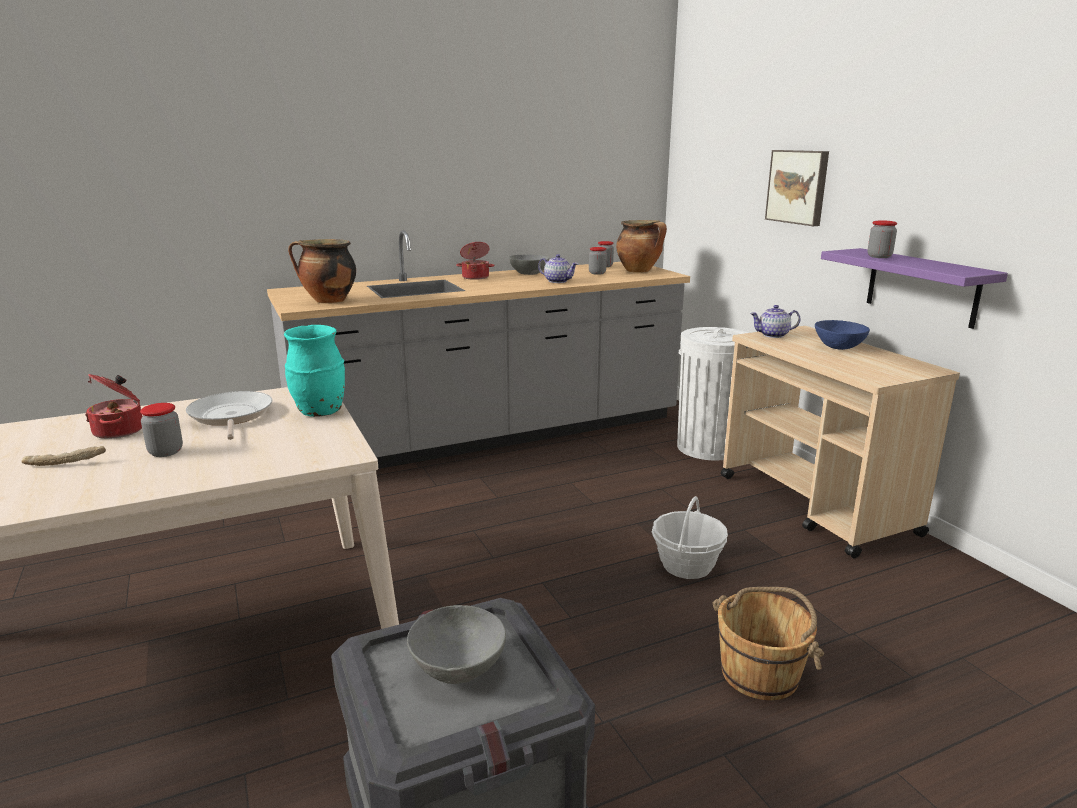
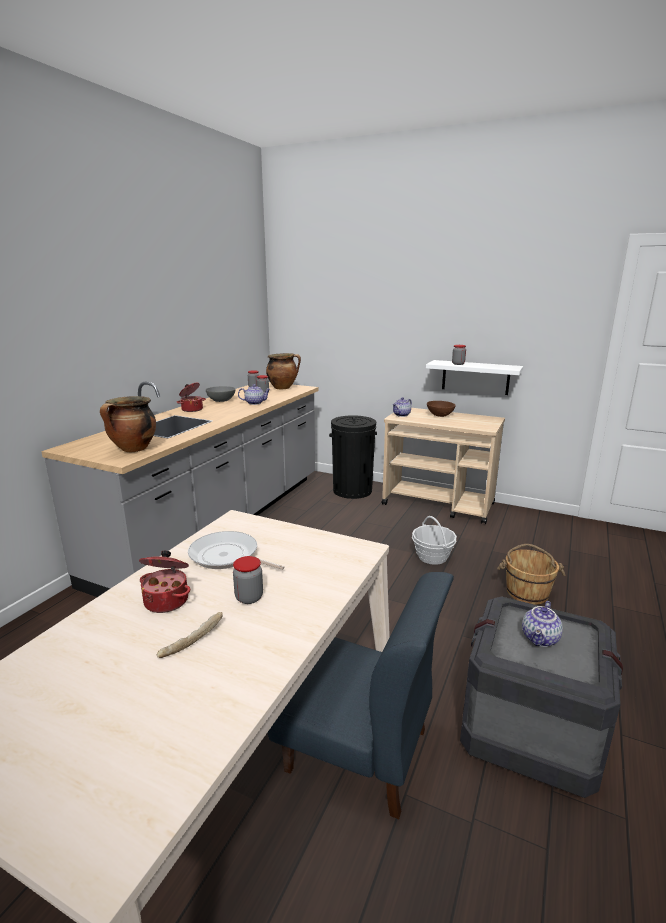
camera: 40 degrees left, 0 degrees up
(272, 707) = (358, 750): none -> blue chair
(320, 412) = (281, 531): turquoise vase -> none
(458, 668) = (541, 639): grey bowl -> teapot
(708, 447) = (352, 490): white trash can -> black trash can
(798, 187) = (385, 327): picture -> none
(839, 347) = (440, 415): blue bowl -> brown bowl
(922, 287) = (475, 377): purple shelf -> white shelf

